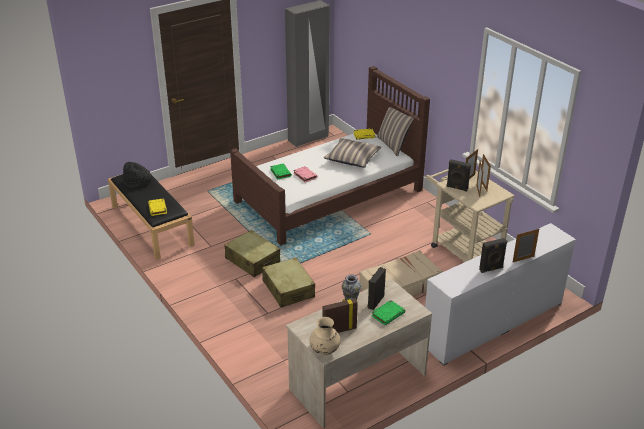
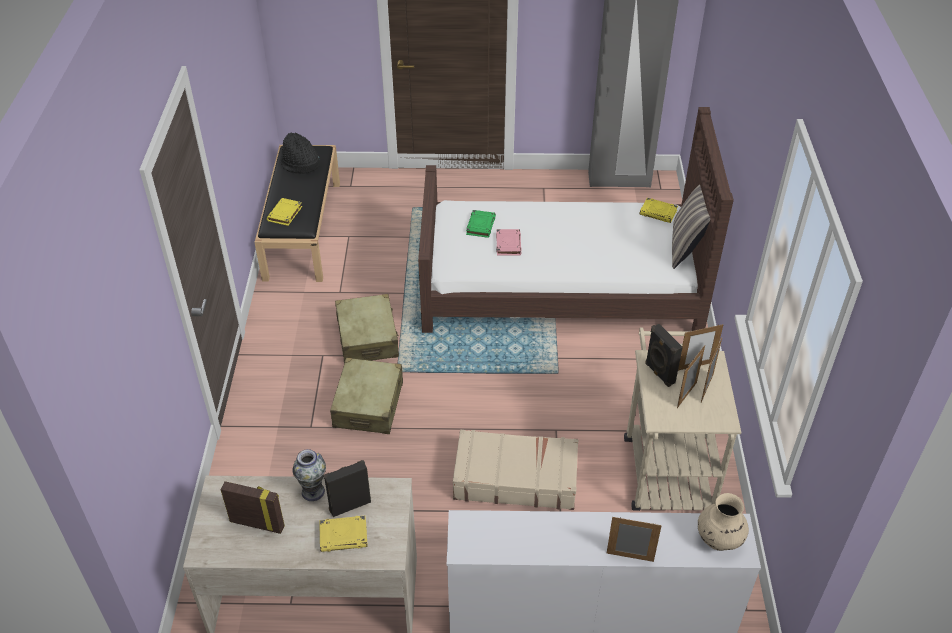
camera: 35 degrees right, 10 degrees up
(324, 350) = (207, 545): beige vase -> beige vase (718, 539)
(352, 158) = (602, 244): pillow -> none
(388, 314) = (344, 536): green book -> yellow book
(491, 269) = (560, 547): black speaker -> none

